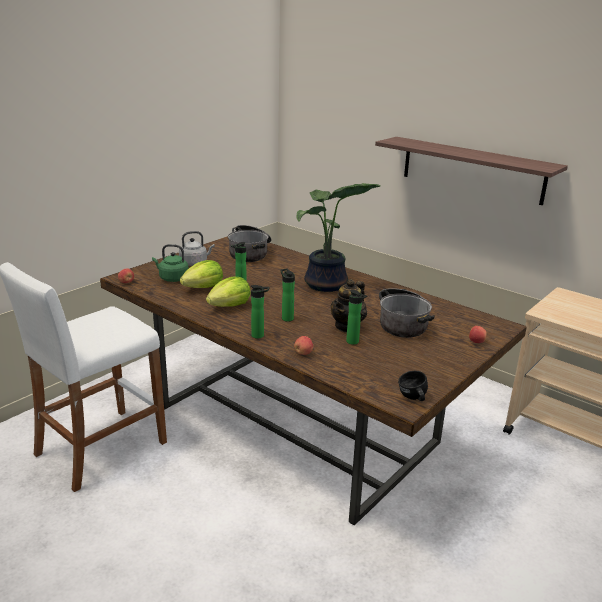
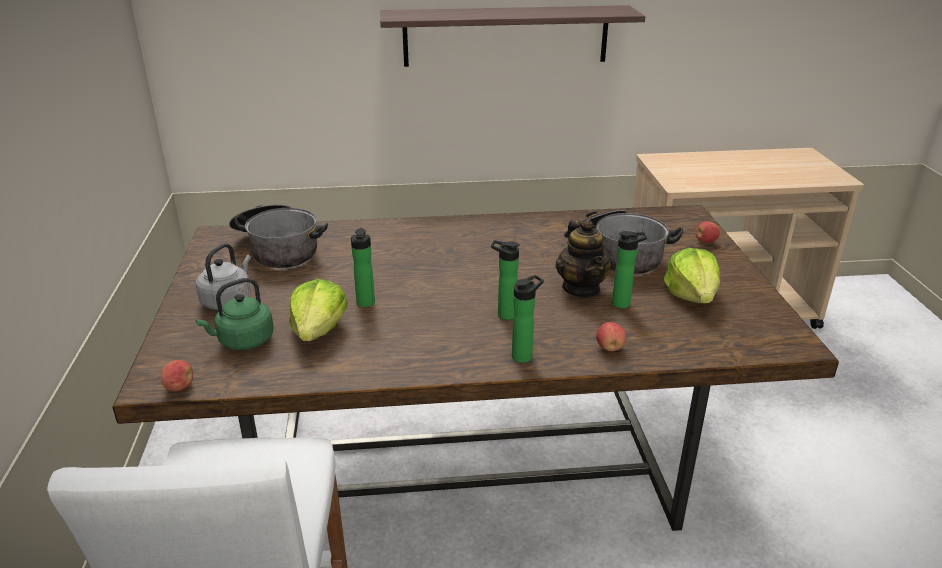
camera: 45 degrees left, 5 degrees up
(230, 306) = (407, 337): lettuce -> lettuce (692, 295)
(326, 286) = (460, 249): potted plant -> none
(412, 398) = (787, 334): black mug -> none

